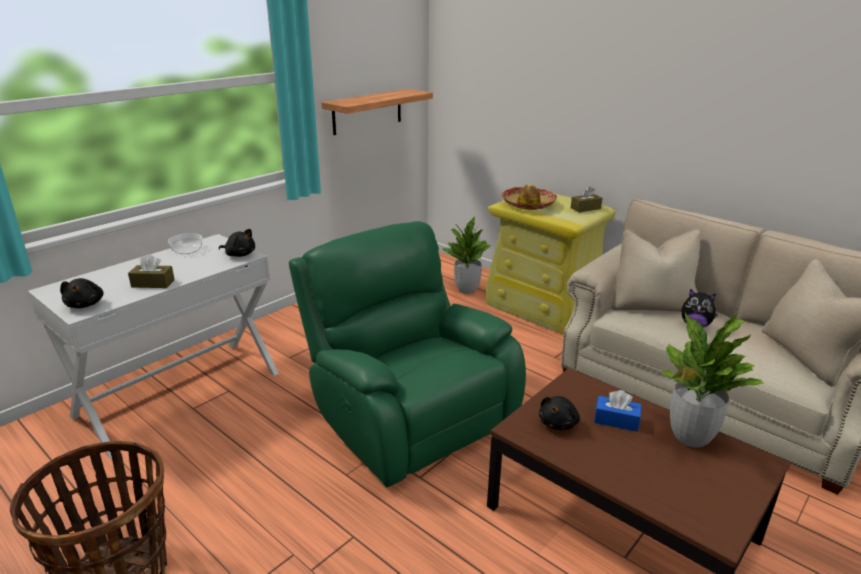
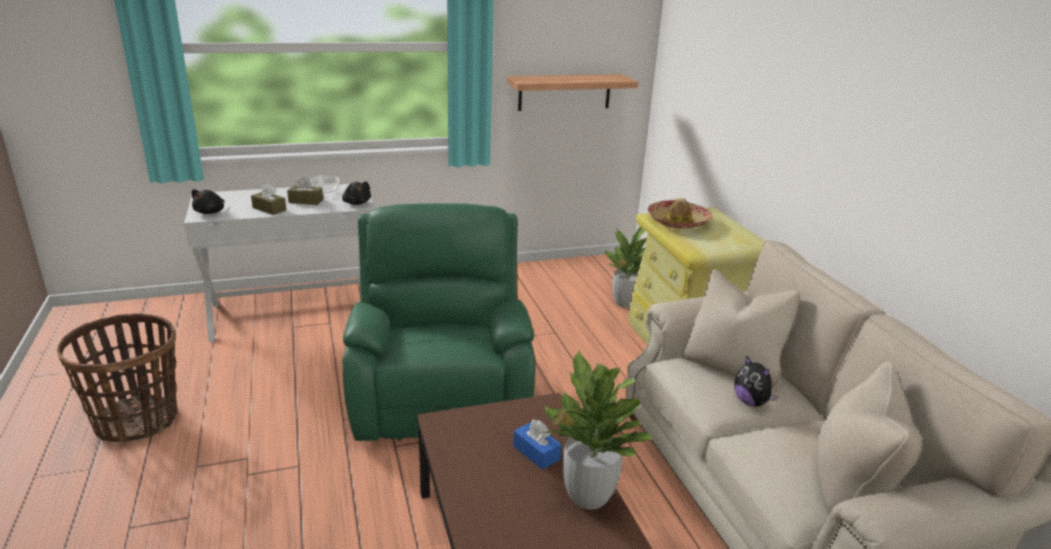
camera: 30 degrees right, 0 degrees up
(558, 423) = (480, 433): black plush toy -> none
(585, 208) = (736, 240): brown tissue box -> brown tissue box (306, 201)

